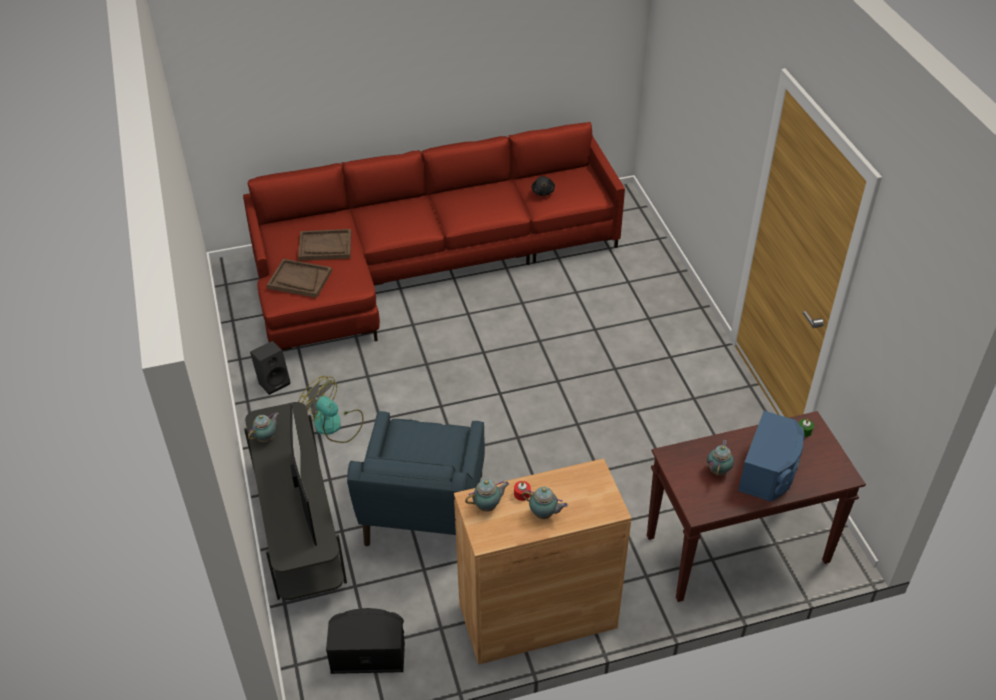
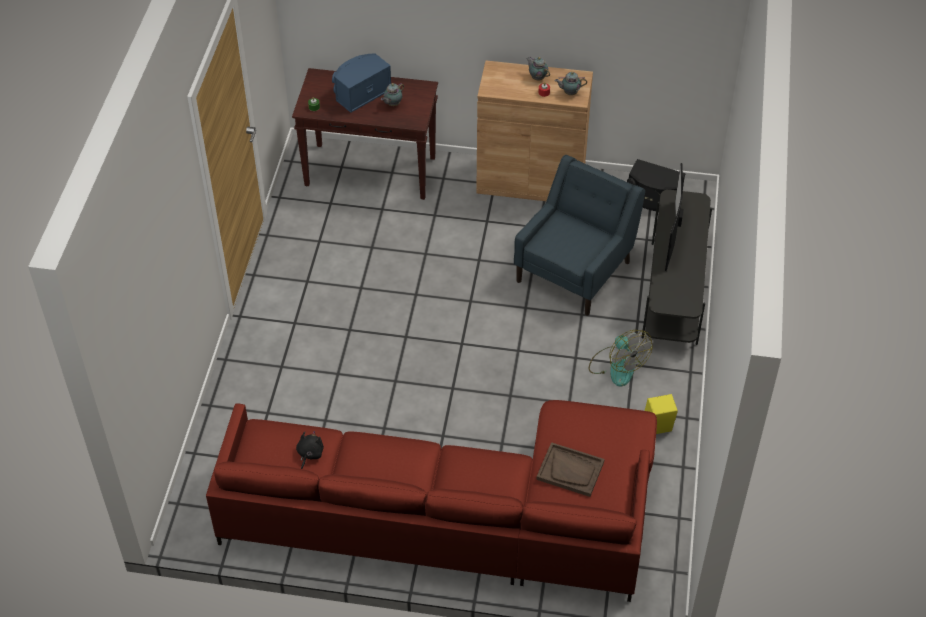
camera: 155 degrees left, 5 degrees up
(266, 438) = (688, 289): teapot -> none
(274, 382) = (657, 428): black speaker -> yellow speaker
(299, 280) = (611, 437): brown tray -> none

